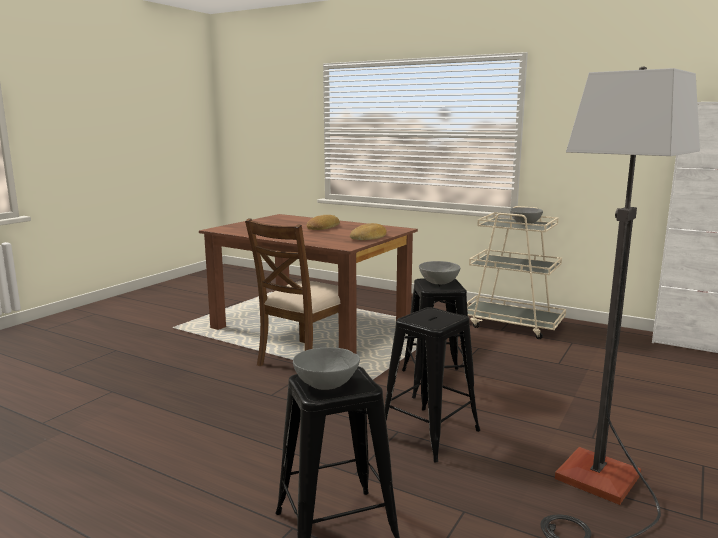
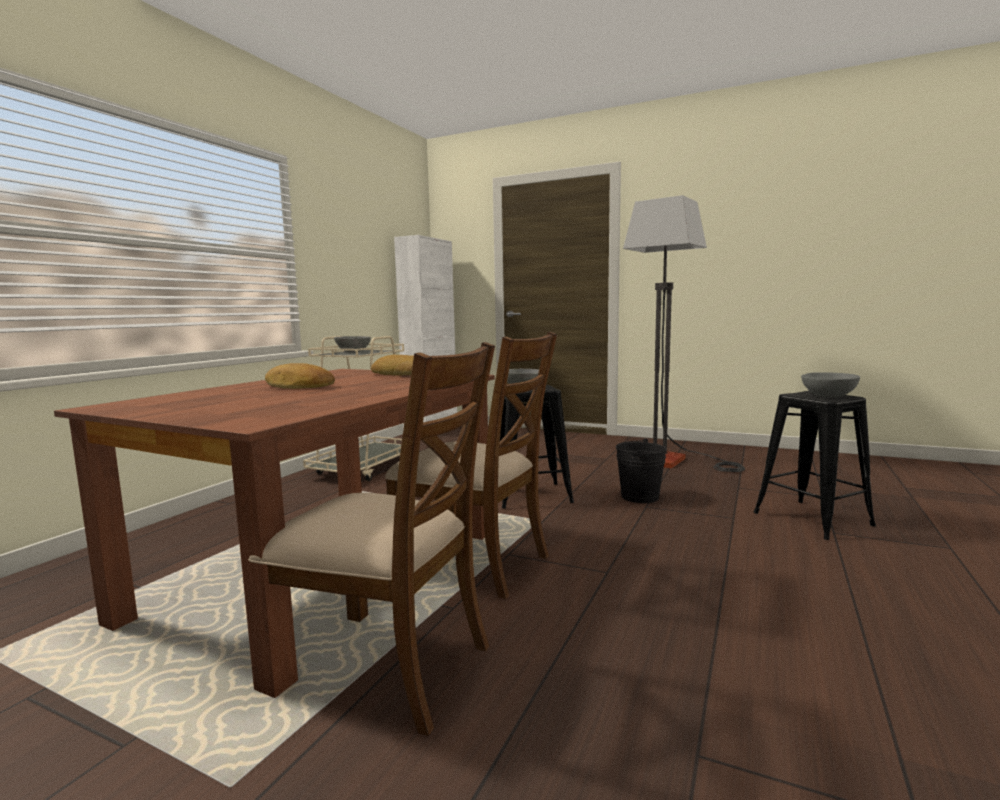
camera: 95 degrees left, 5 degrees down
(216, 342) = (386, 667): none -> brown chair
(429, 433) = (640, 496): black stool -> black bucket

